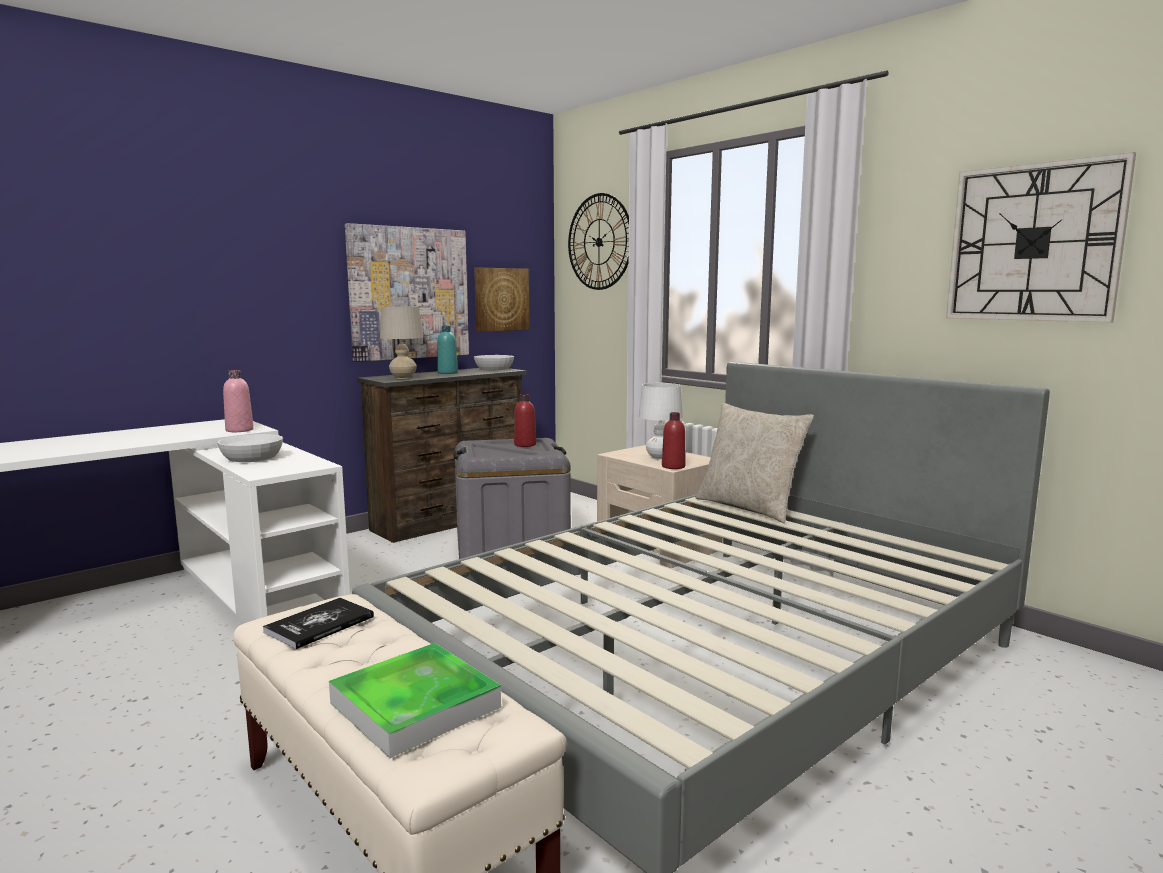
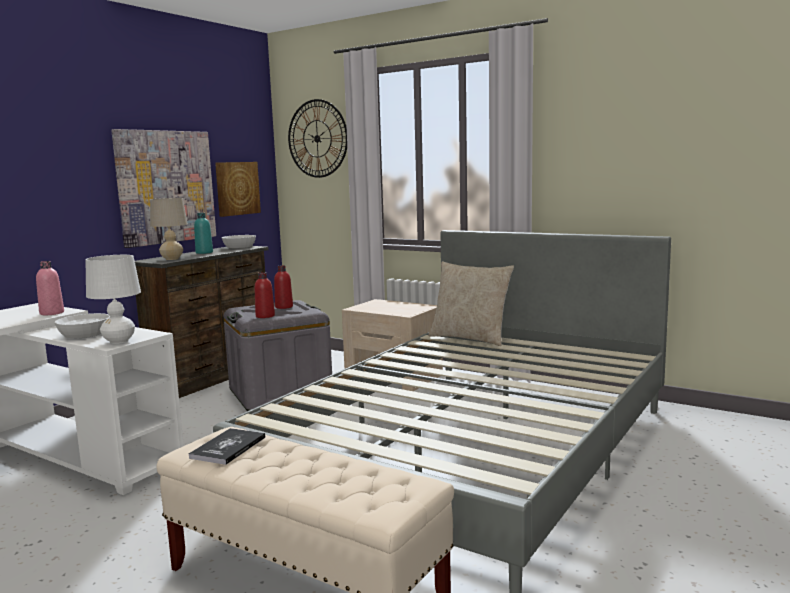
camera: 15 degrees left, 0 degrees up
(415, 705) = (346, 482): tray -> none
(659, 458) = (392, 308): white table lamp -> white table lamp (119, 341)
(673, 466) = (407, 313): red bottle -> red bottle (265, 316)
(1033, 243) = (651, 139): wall clock -> none

